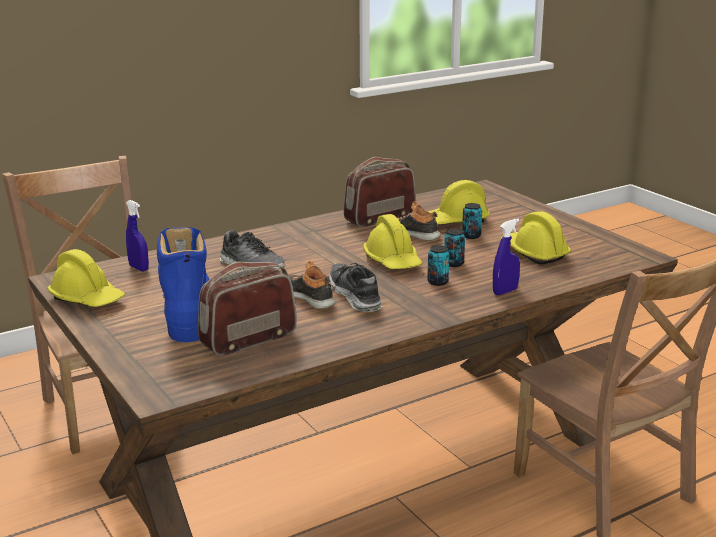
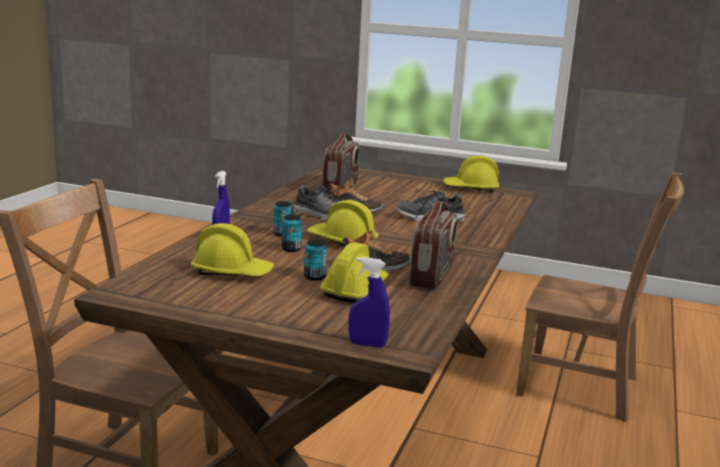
camera: 140 degrees right, 5 degrees down
(139, 268) = (494, 205): blue spray bottle -> blue spray bottle (367, 344)
(189, 314) = (399, 192): blue boot -> none

